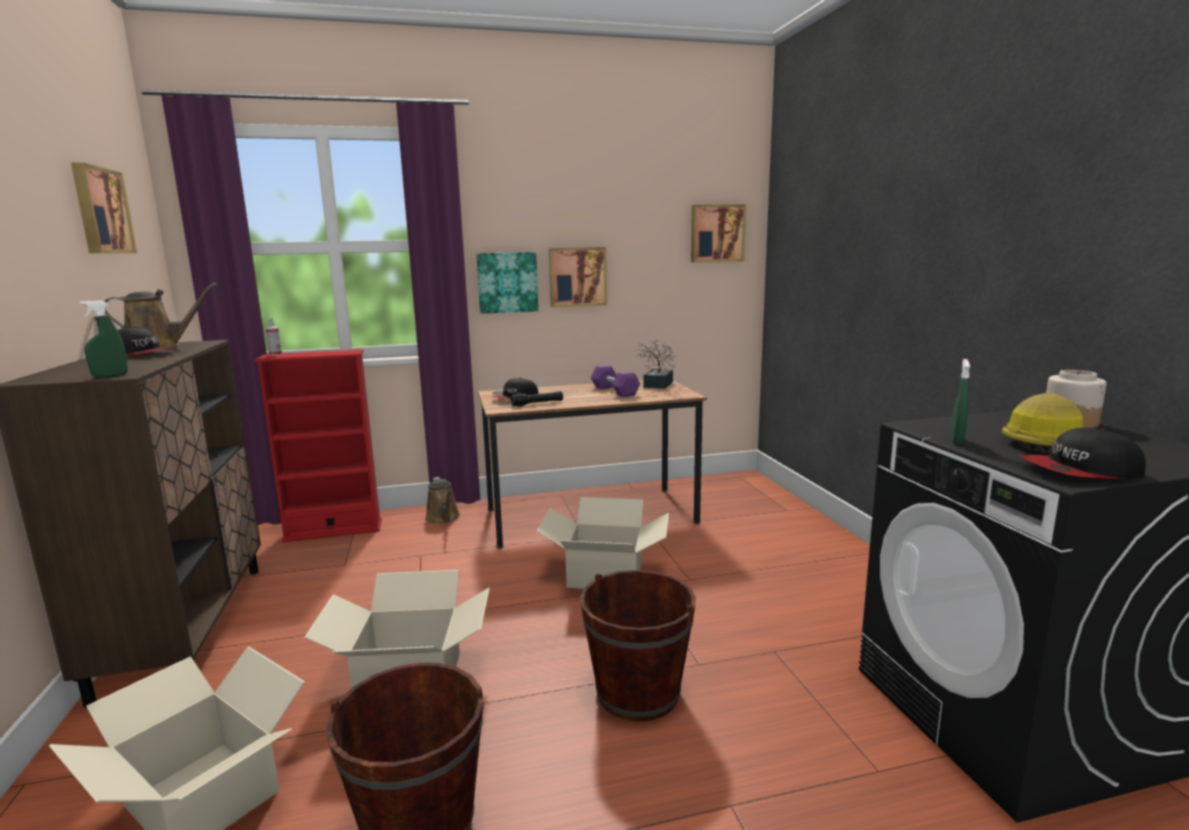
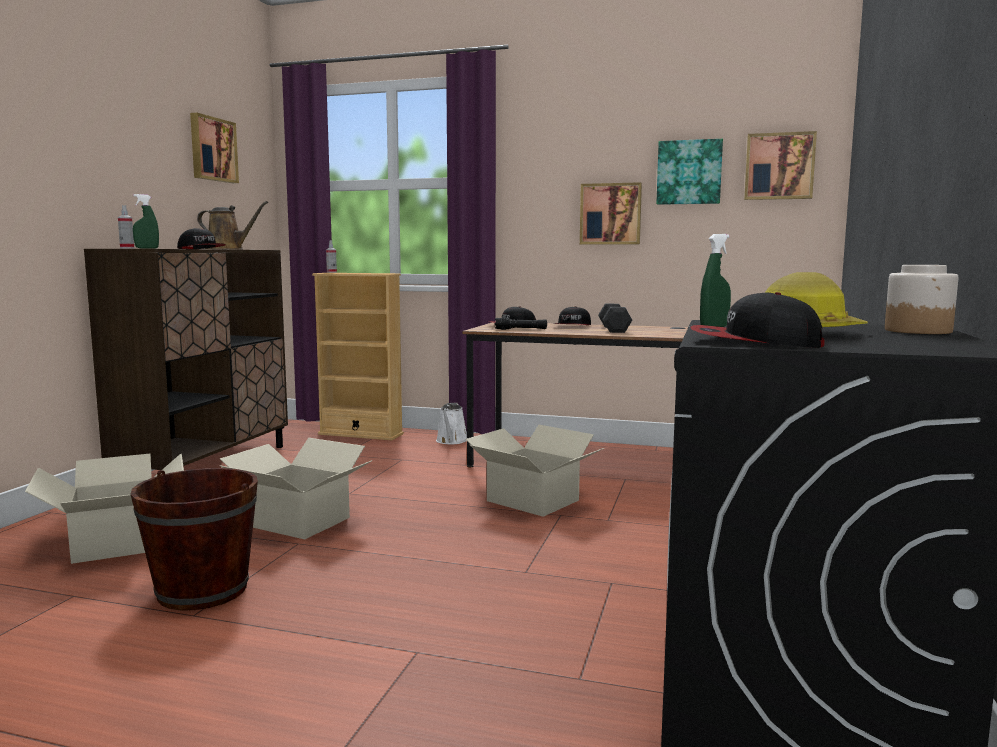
camera: 30 degrees right, 5 degrees down
(65, 377) = (127, 248): none -> spray bottle
(333, 530) = (361, 434): red bookcase -> beige bookcase
(443, 518) = (451, 441): brown watering can -> white watering can
(507, 282) = (539, 218): picture -> picture (689, 172)
(570, 391) = (573, 326): none -> cap
(614, 391) = (614, 329): purple dumbbell -> black dumbbell
(638, 693) = (445, 573): brown bucket -> none
(656, 385) = (667, 329): potted plant -> none

